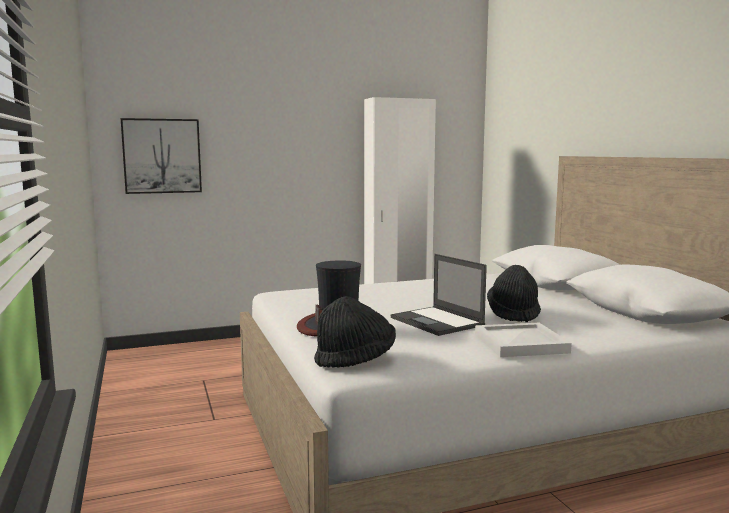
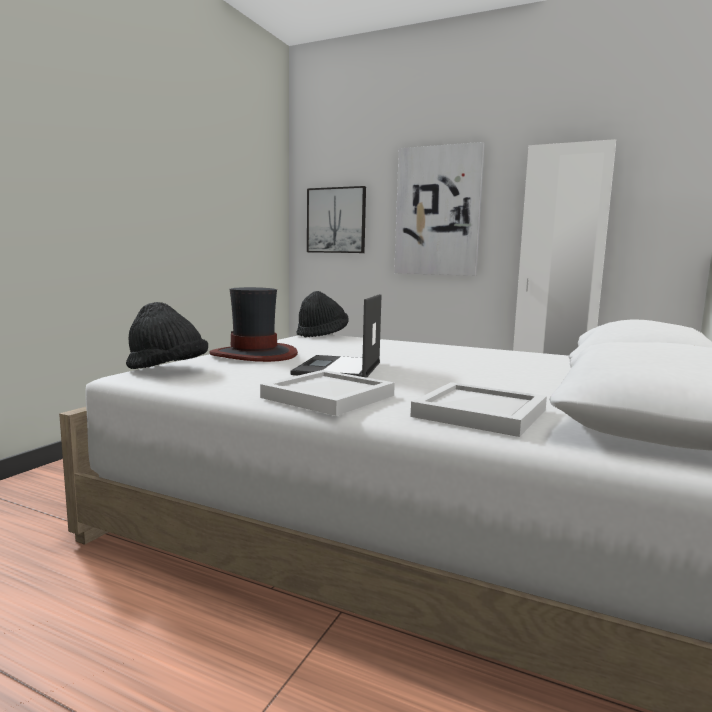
camera: 45 degrees right, 0 degrees up
(280, 148) = (438, 211): none -> picture
(513, 314) = (440, 380): black hat -> black hat (322, 335)
(601, 329) = (482, 413): none -> white tray

